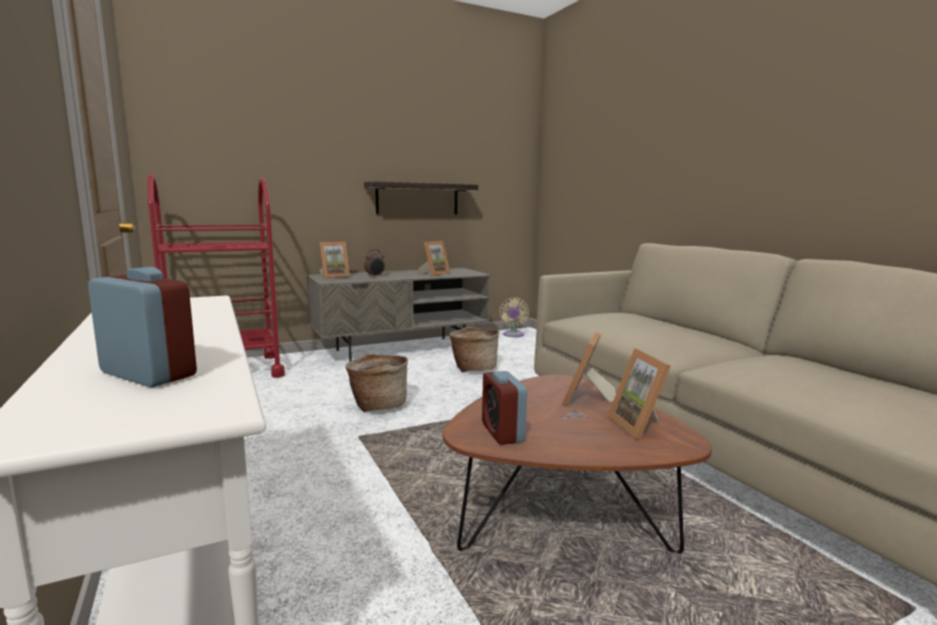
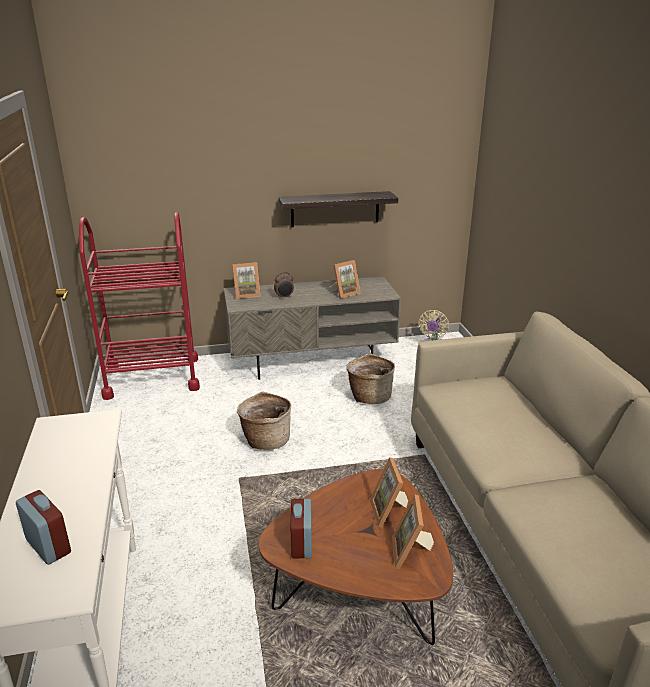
camera: 15 degrees right, 15 degrees up
(586, 400) = (389, 512): picture frame -> picture frame turned 45 degrees counterclockwise

